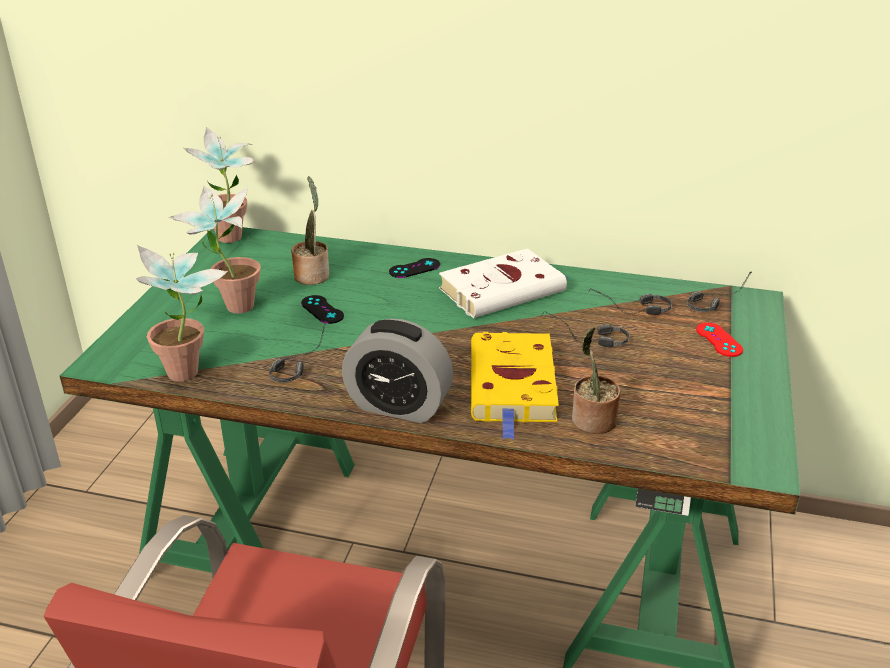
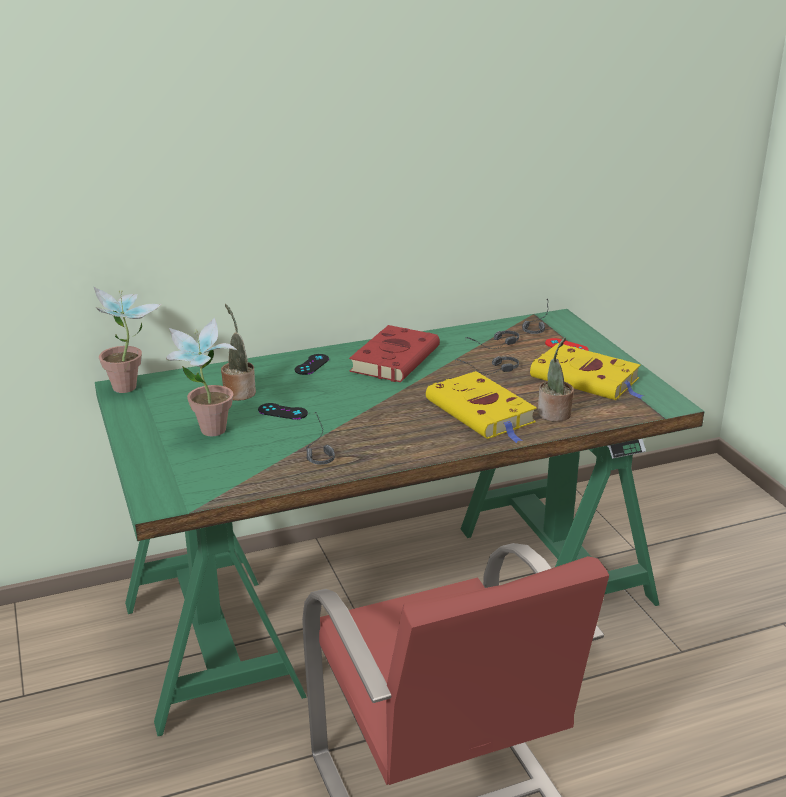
camera: 35 degrees left, 5 degrees down
(192, 376) = (248, 485): potted plant -> none
(398, 406) = (425, 449): alarm clock -> none
(504, 289) = (395, 358): white book -> red book
(692, 391) = (587, 379): none -> yellow book

